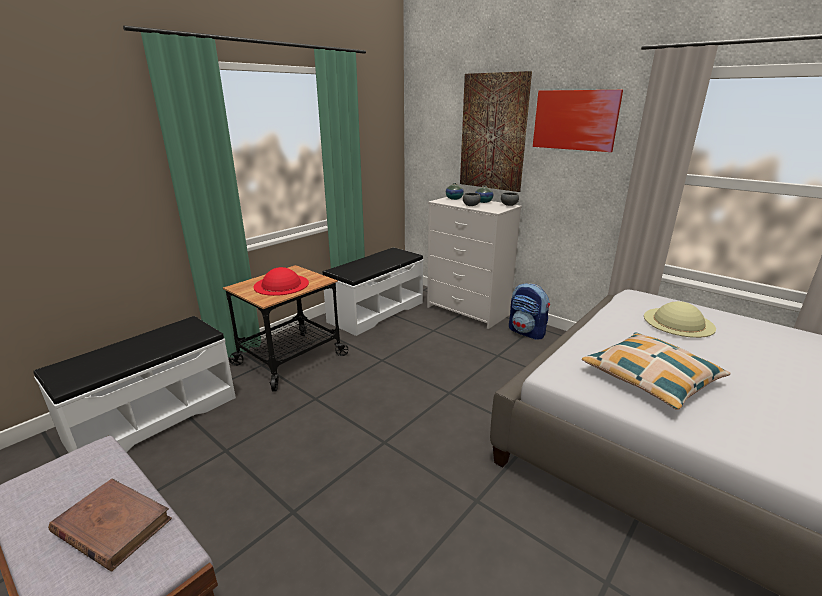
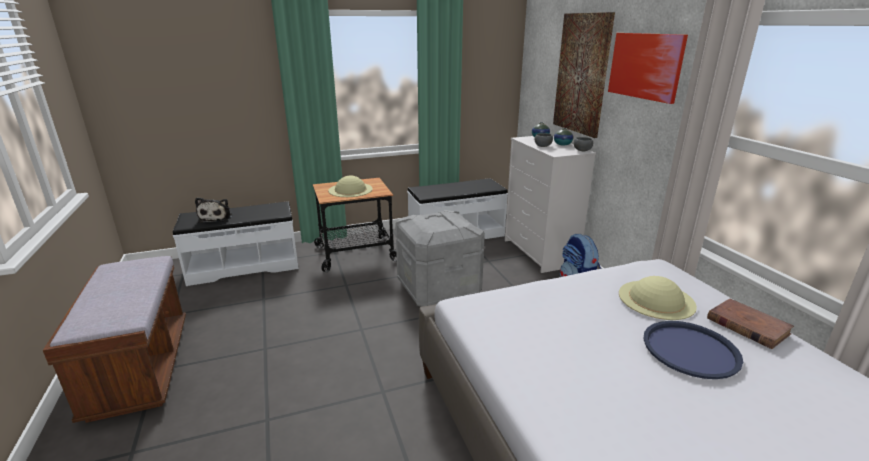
camera: 30 degrees right, 0 degrees up
(110, 361) = (216, 217): none -> plush toy
(112, 526) = (123, 296): brown book -> brown book (747, 326)
(281, 284) = (350, 189): red hat -> beige hat
(417, 372) = (439, 289): none -> grey storage box
(650, 378) = (542, 332): pillow -> none
(752, 355) = (690, 350): none -> blue tray

